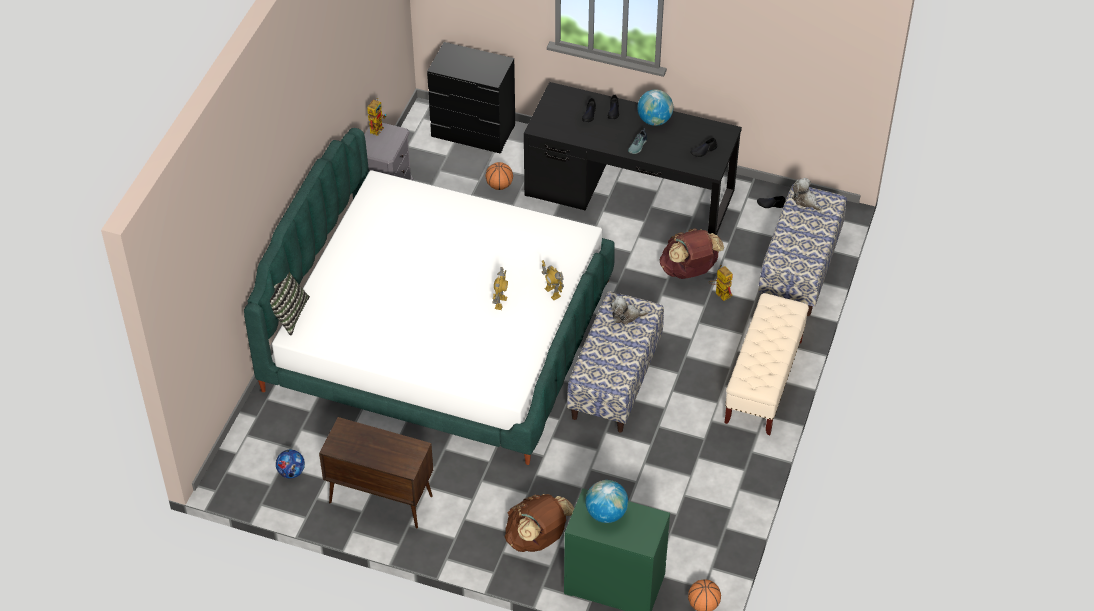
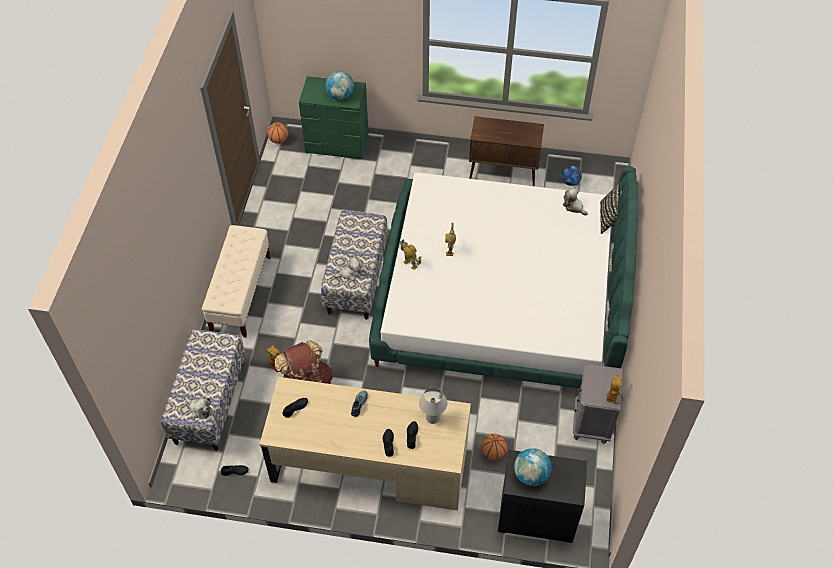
camera: 170 degrees right, 5 degrees up
(327, 334) = (574, 207): none -> plush toy
(537, 539) = (392, 163): brown backpack -> none
(565, 125) = (432, 418): none -> white table lamp
(629, 193) = (369, 463): black desk -> beige desk
(654, 120) = (346, 438): globe -> globe (531, 475)

